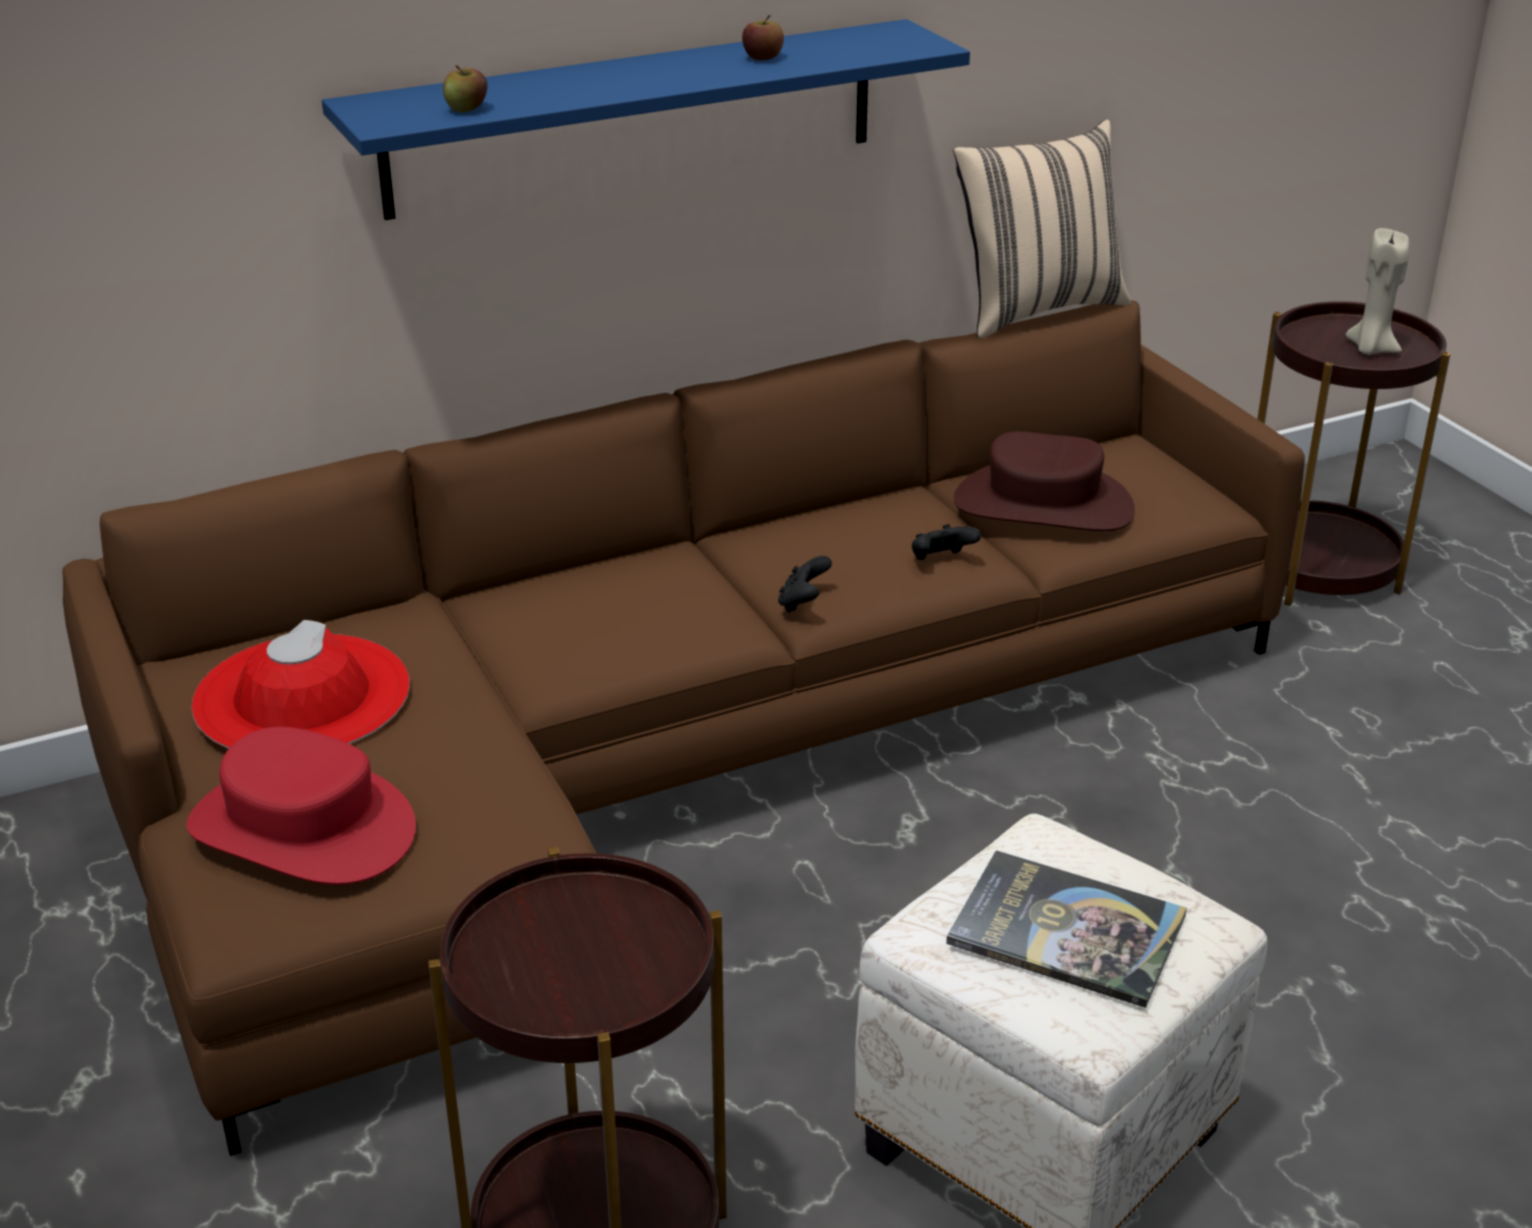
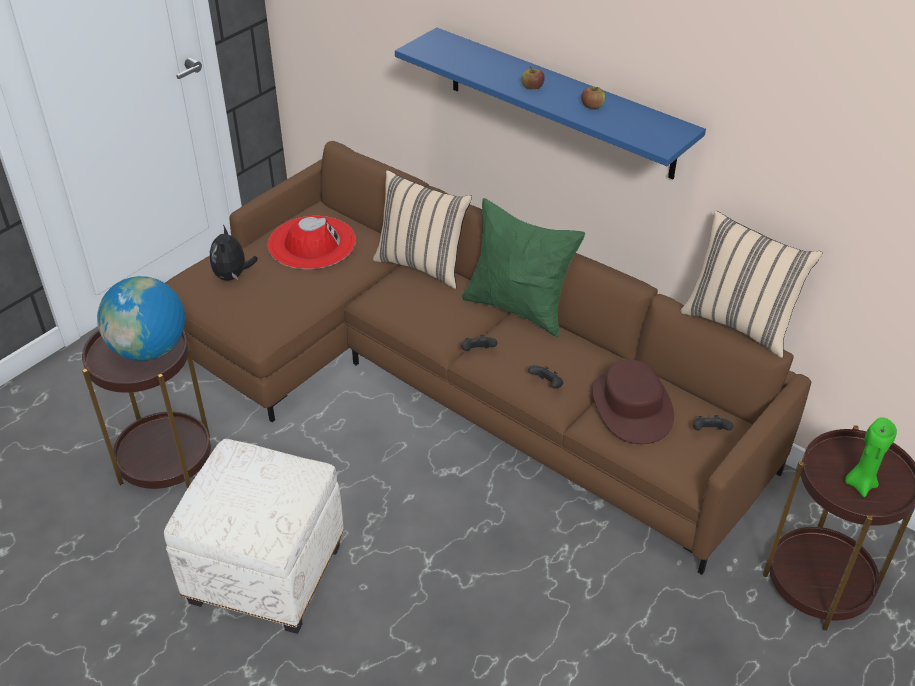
camera: 65 degrees right, 10 degrees up
(303, 827) = (233, 276): red hat -> plush toy
(467, 109) = (450, 59): apple -> apple (532, 87)
(500, 595) = (422, 264): none -> beige pillow
(583, 930) = (150, 349): none -> globe
(720, 535) = (518, 308): none -> green pillow
(1067, 930) = (245, 493): book -> none
(1136, 464) = (709, 432): none -> black game controller
(1371, 349) = (860, 483): beige candle -> green candle

